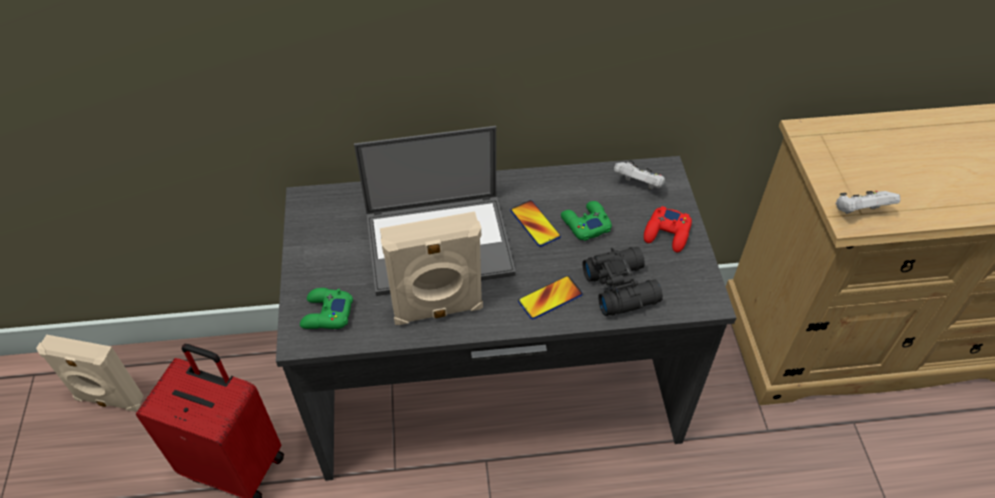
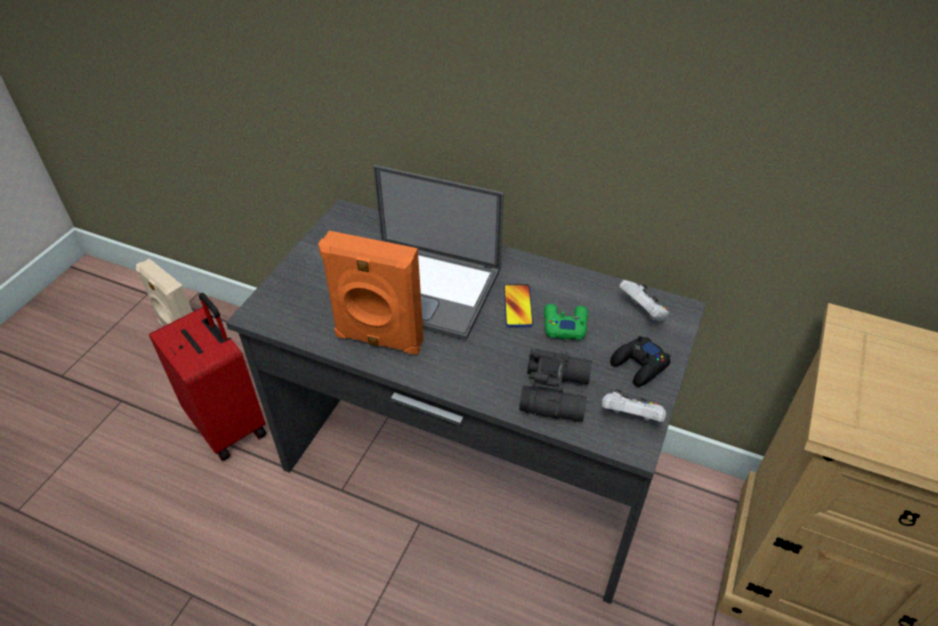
camera: 30 degrees right, 5 degrees down
(326, 314) = (290, 304): green game controller -> none
(438, 310) = (378, 340): beige speaker -> orange speaker
(550, 298) = (482, 373): phone -> none
(667, 233) = (639, 366): red game controller -> black game controller
(859, 212) = (855, 424): white game controller -> white game controller (630, 417)

